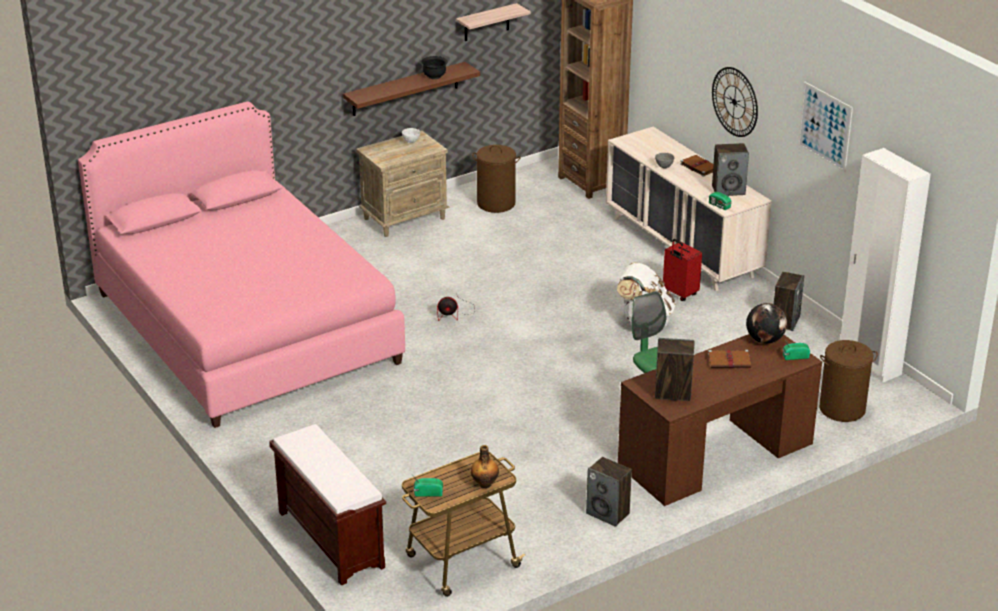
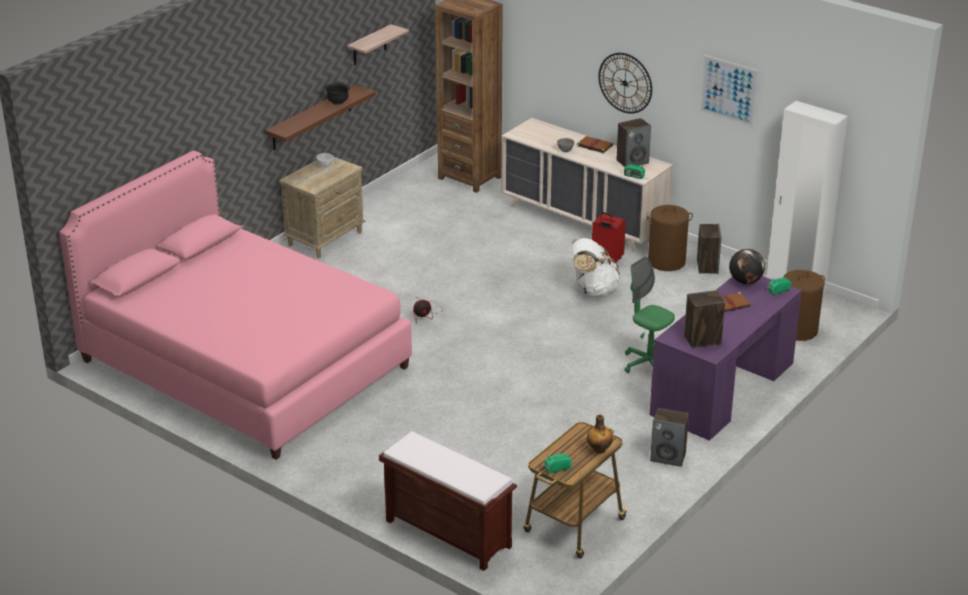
camera: 20 degrees left, 0 degrees up
(496, 203) = (399, 211): brown laundry basket -> brown laundry basket (666, 262)
(714, 454) = (721, 388): brown desk -> purple desk

